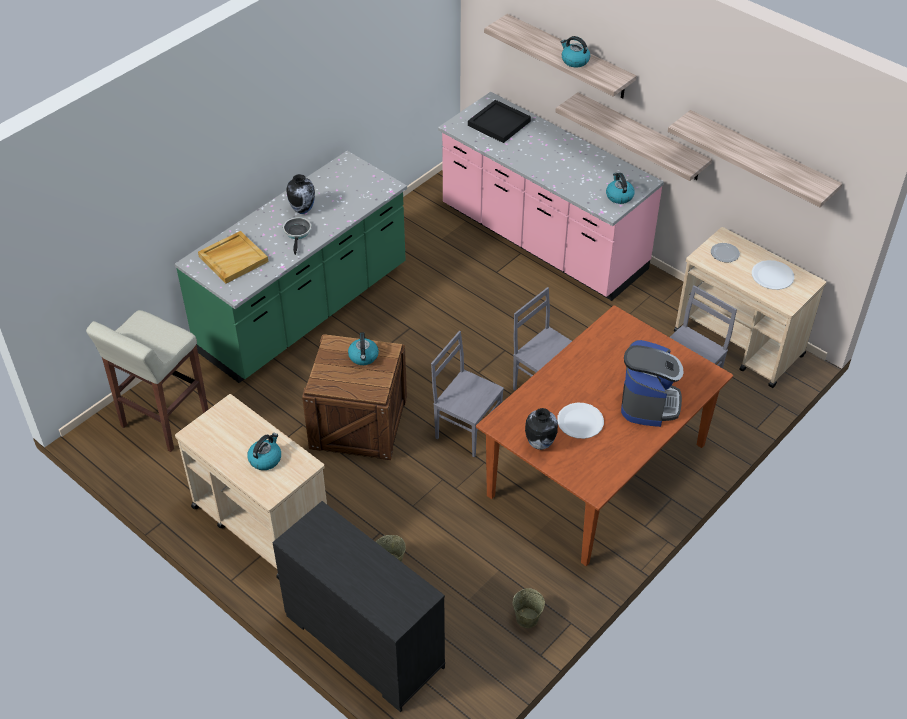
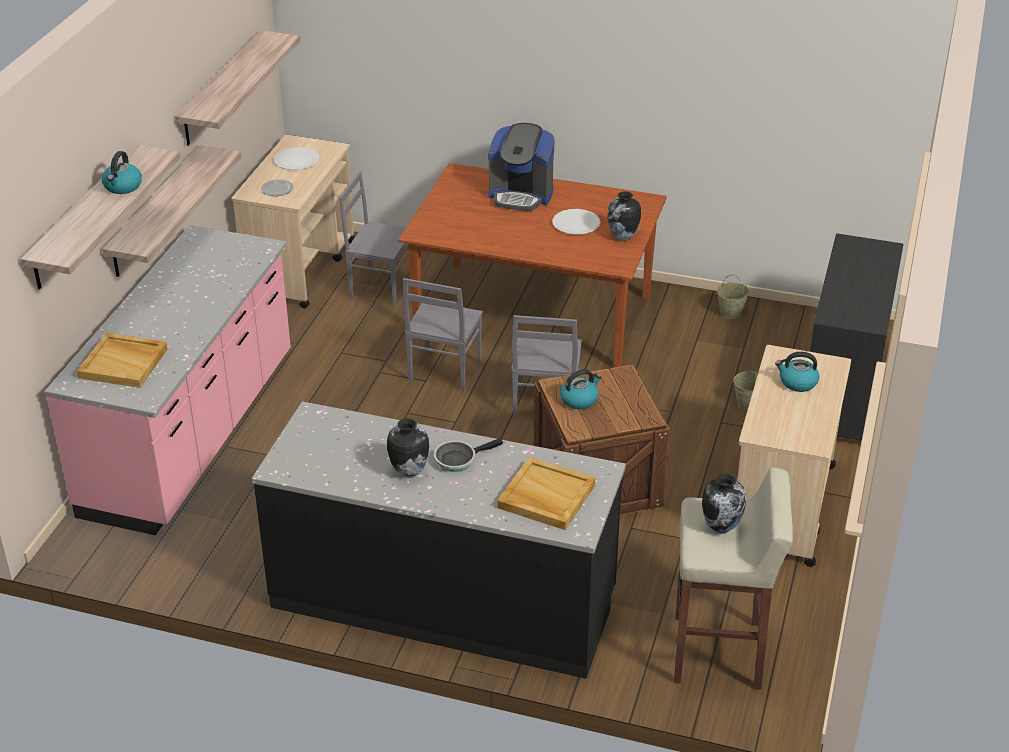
camera: 115 degrees left, 10 degrees down
(153, 338) = (721, 527): none -> vase
(304, 310) = (443, 600): green counter -> black counter
(499, 124) = (124, 363): black tray -> beige tray
(619, 196) = (235, 246): kettle -> none
(648, 402) = (521, 195): coffee machine -> coffee machine turned 150 degrees counterclockwise

